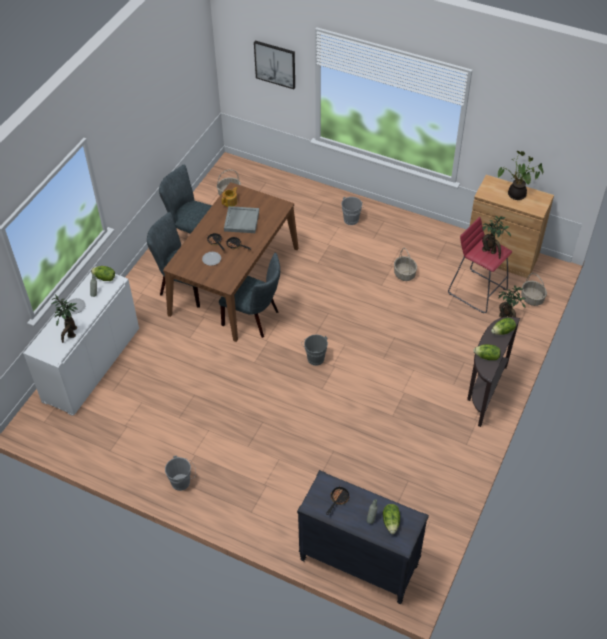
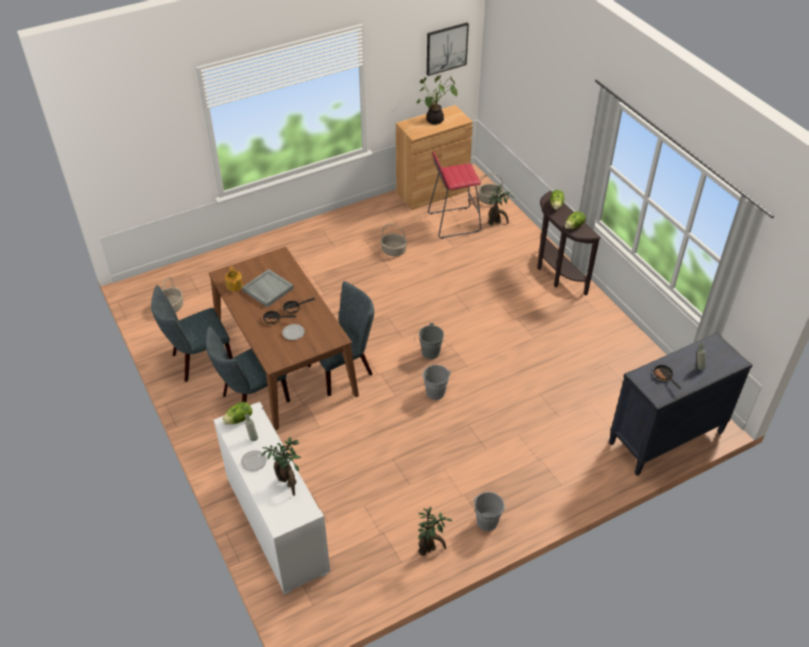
camera: 55 degrees left, 5 degrees down
(275, 64) = (157, 137): picture -> picture (446, 48)
(352, 219) = (299, 247): grey bucket -> grey bucket (435, 391)
(391, 522) = (709, 356): lettuce -> none
(490, 252) = (461, 173): potted plant -> potted plant (430, 549)

